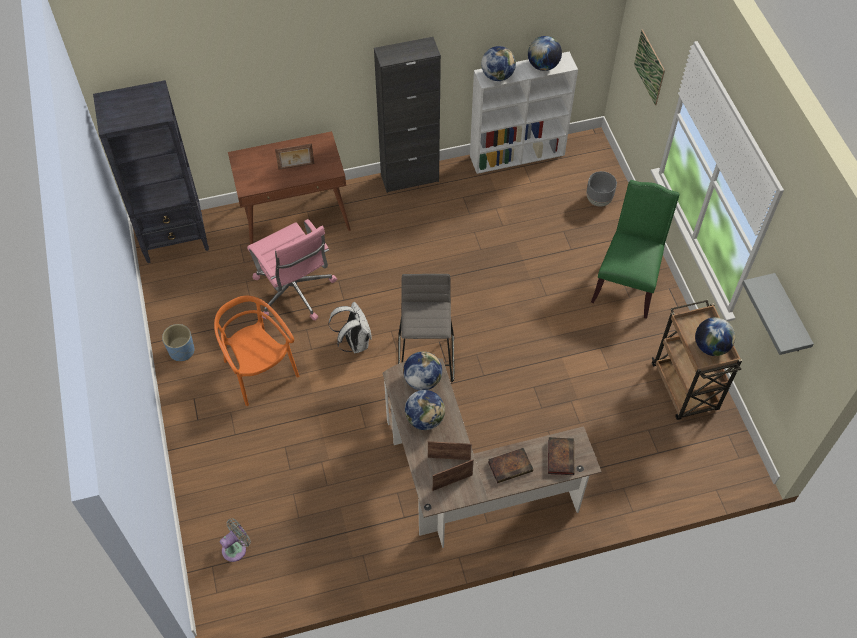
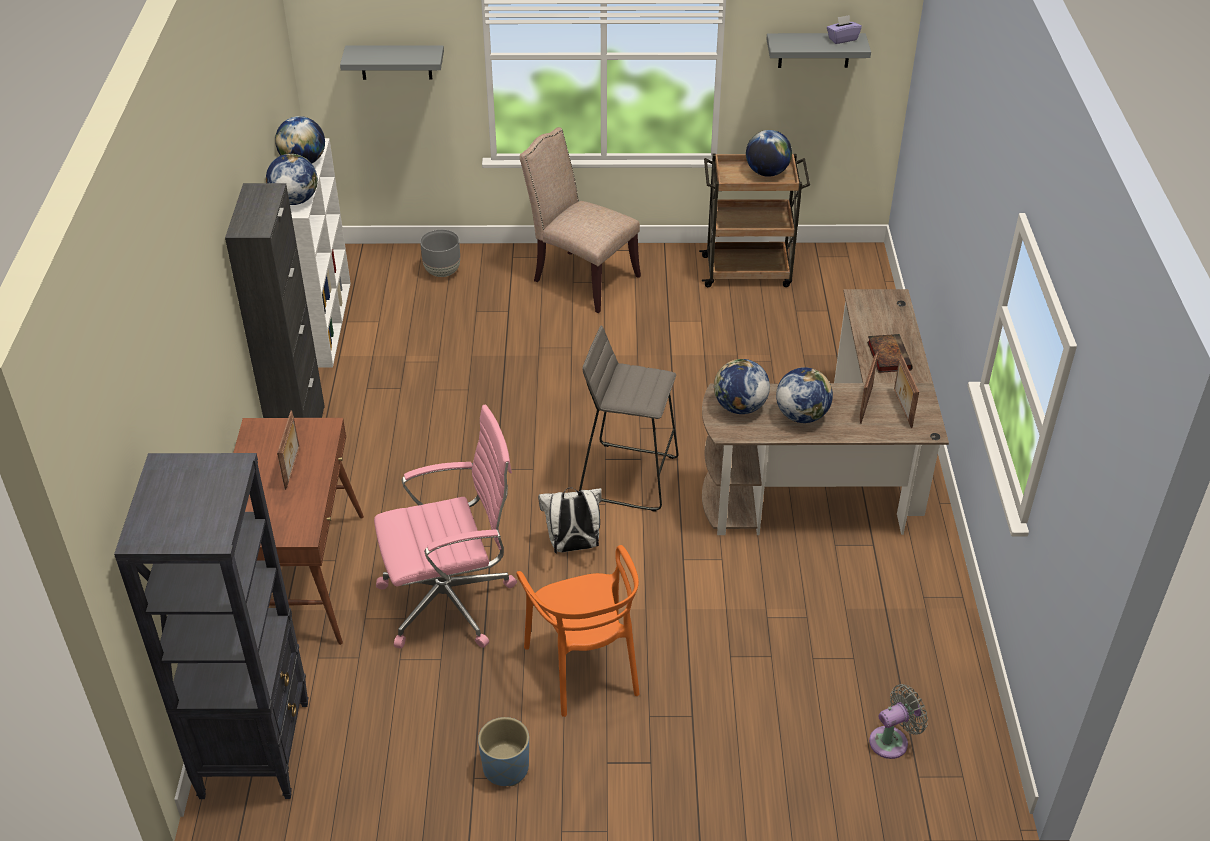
camera: 75 degrees left, 15 degrees down
(236, 548) = (892, 741): grey fan -> grey fan turned 90 degrees clockwise
(259, 371) = (584, 667): orange chair -> orange chair turned 90 degrees counterclockwise
(560, 456) = (882, 314): book -> none
(627, 282) = (581, 278): green chair -> beige chair
(649, 67) = (396, 62): picture -> grey shelf
(792, 327) = (842, 39): none -> purple tissue box

